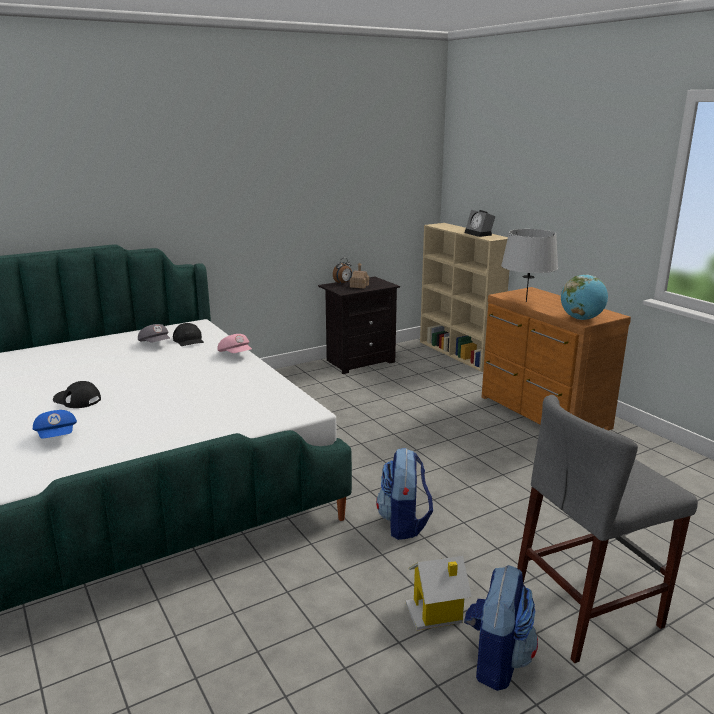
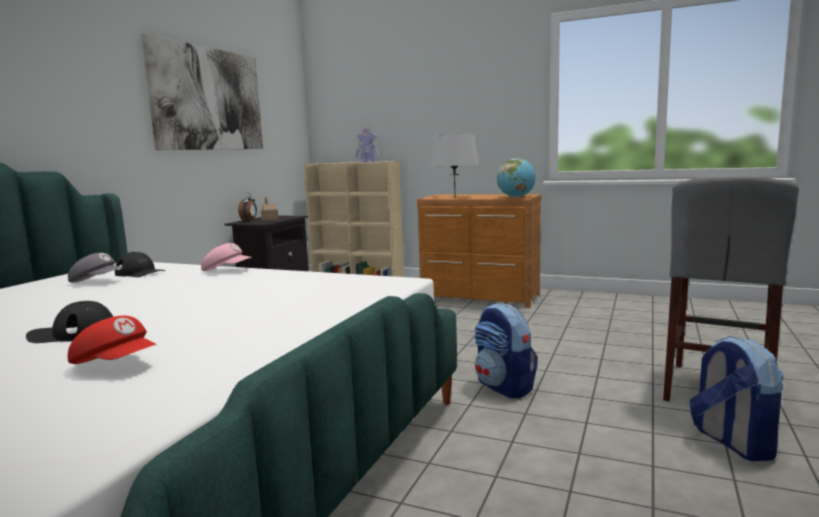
camera: 35 degrees left, 10 degrees down
(57, 437) = (116, 364): blue cap -> red cap
(313, 170) = (208, 99): none -> picture
(436, 613) = (638, 432): toy house -> none
(479, 234) = (367, 161): alarm clock -> toy robot

